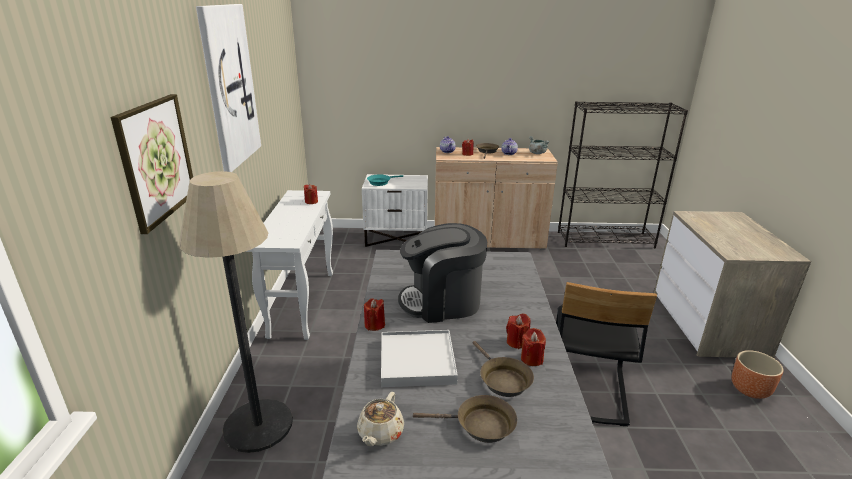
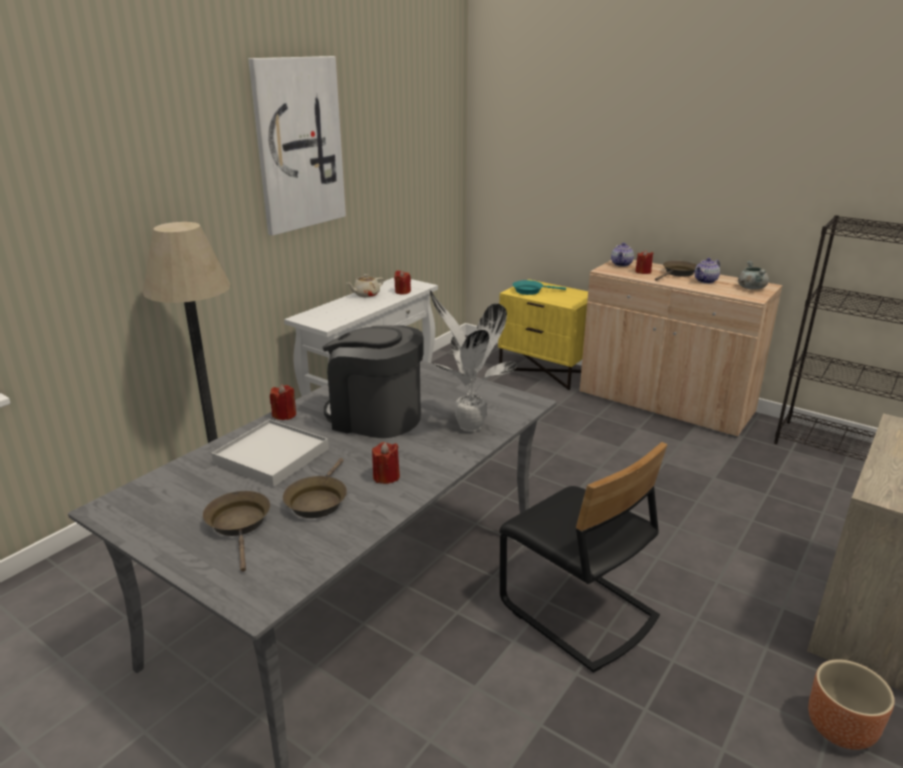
camera: 35 degrees right, 0 degrees up
(156, 160) = (151, 204): picture -> none
(380, 433) = (160, 495): beige teapot -> beige teapot (366, 294)
(397, 238) = (546, 371): white nightstand -> yellow nightstand
(480, 425) = (239, 524): brown frying pan -> brown frying pan turned 150 degrees counterclockwise
(509, 286) = (468, 426): none -> potted plant
(531, 359) = (374, 496): red candle -> none
(585, 389) = (577, 612): black chair -> black chair turned 90 degrees counterclockwise

